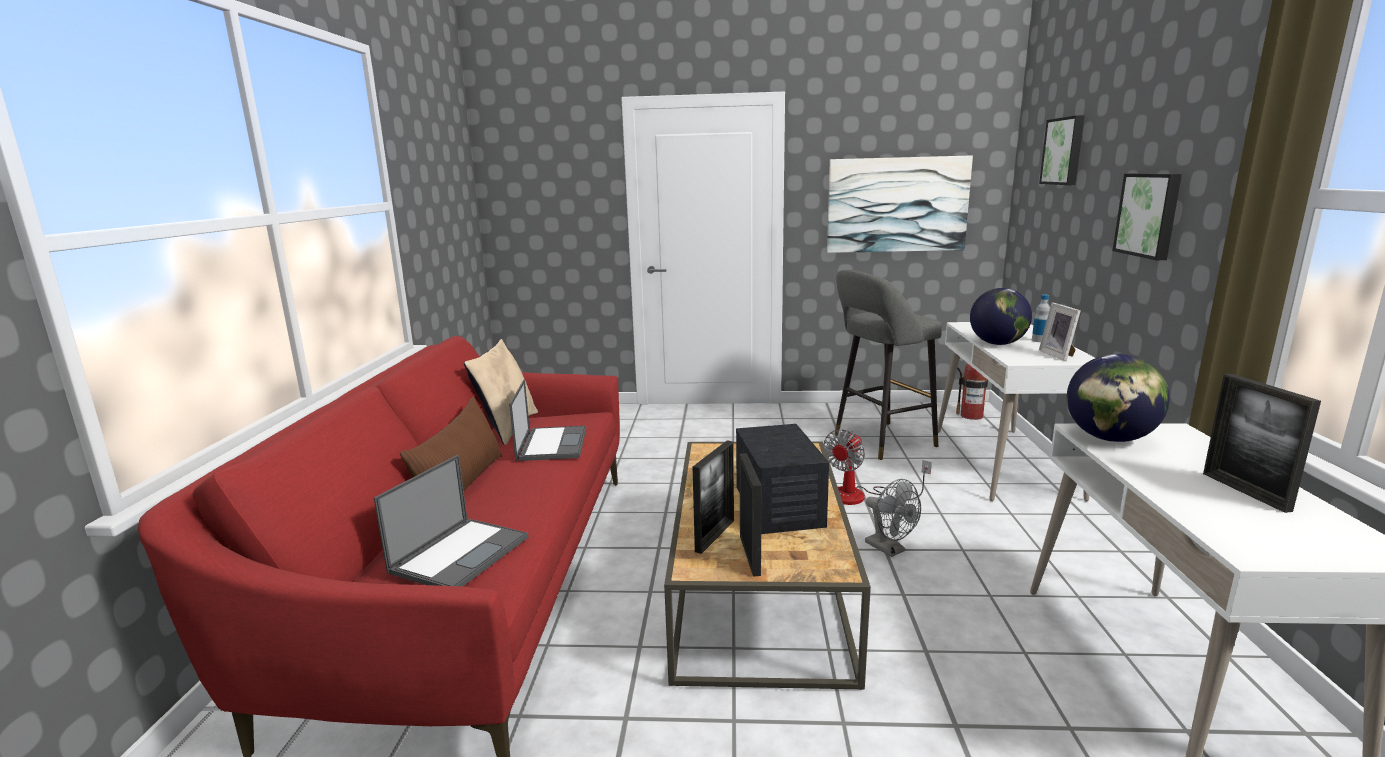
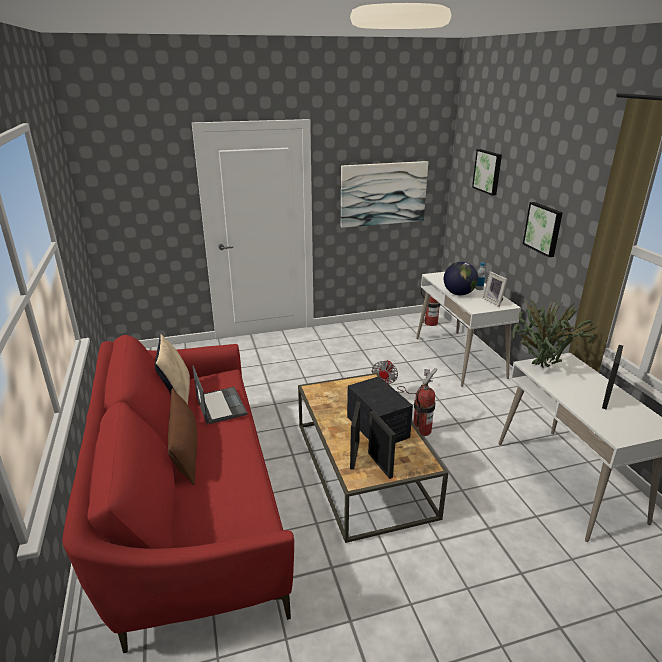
camera: 20 degrees left, 10 degrees up
(461, 553) = (226, 503): laptop -> none
(879, 441) = (386, 351): grey stool -> none
(890, 549) = (422, 430): grey fan -> fire extinguisher
(1109, 438) = (541, 369): globe -> potted plant
(1245, 491) = (606, 398): picture frame -> picture frame turned 60 degrees clockwise

